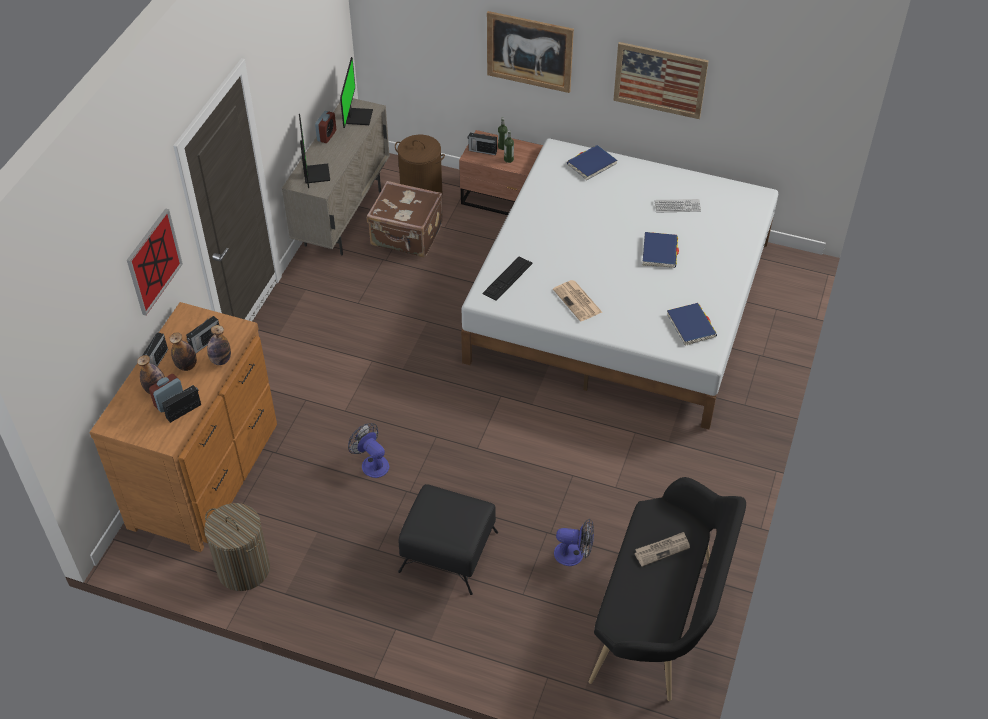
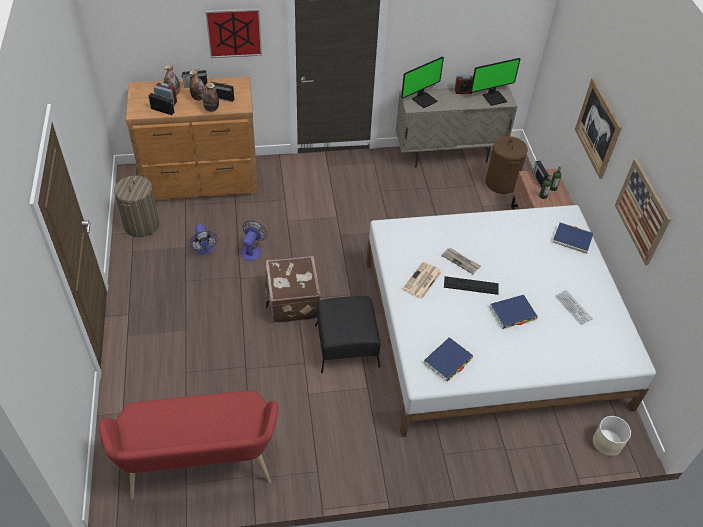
camera: 60 degrees right, 0 degrees up
(406, 236) = (457, 190): brown suitcase -> brown suitcase (292, 302)
(449, 552) = (201, 318): black ottoman -> black ottoman (346, 346)
(507, 278) = (415, 233): keyboard -> keyboard (471, 285)
(574, 554) = (234, 390): fan -> fan (204, 250)
(660, 620) = (200, 467): black bench -> red bench
(662, 549) = (214, 420): newspaper -> newspaper (461, 261)
(790, 279) = (607, 442): none -> beige planter

